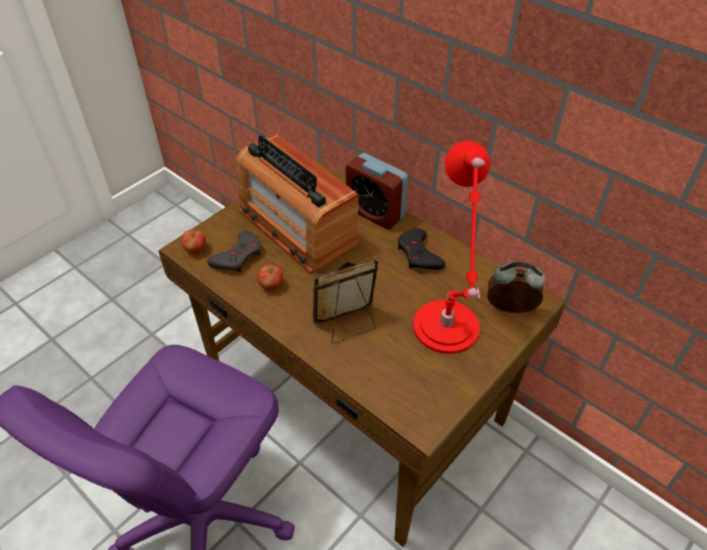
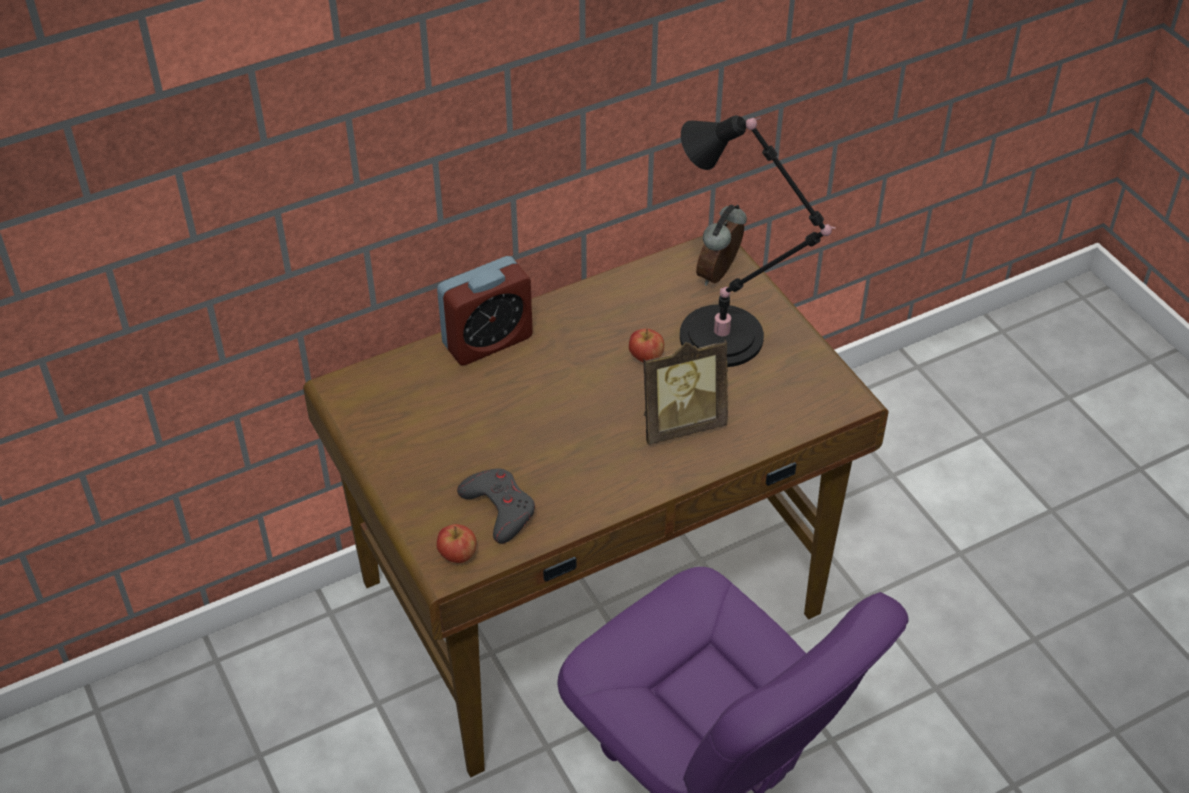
camera: 70 degrees left, 0 degrees up
(271, 285) = (575, 483): apple -> apple (646, 358)
(296, 227) = (471, 431): radio -> none
(347, 325) = (680, 424): picture frame -> picture frame turned 105 degrees counterclockwise
(419, 254) = (591, 323): black game controller -> none
(446, 331) = (728, 339): red table lamp -> black table lamp

